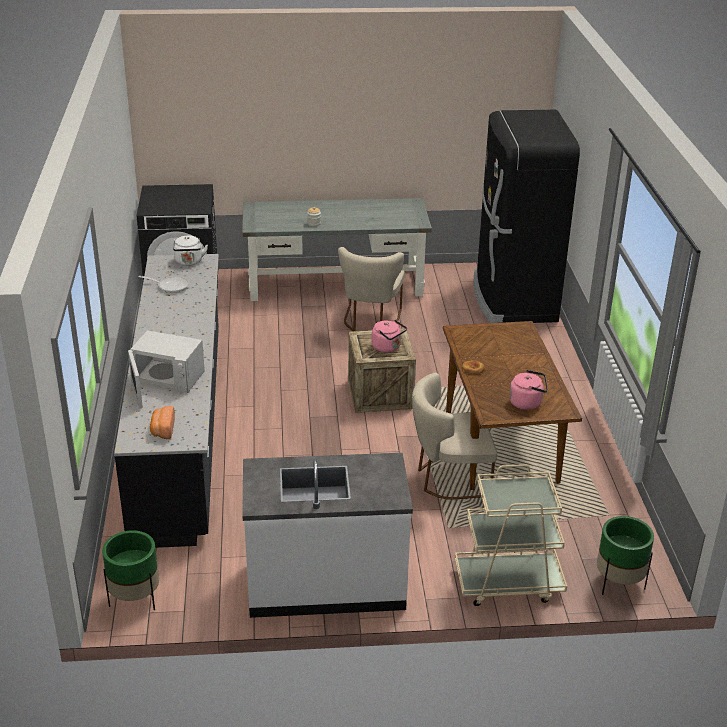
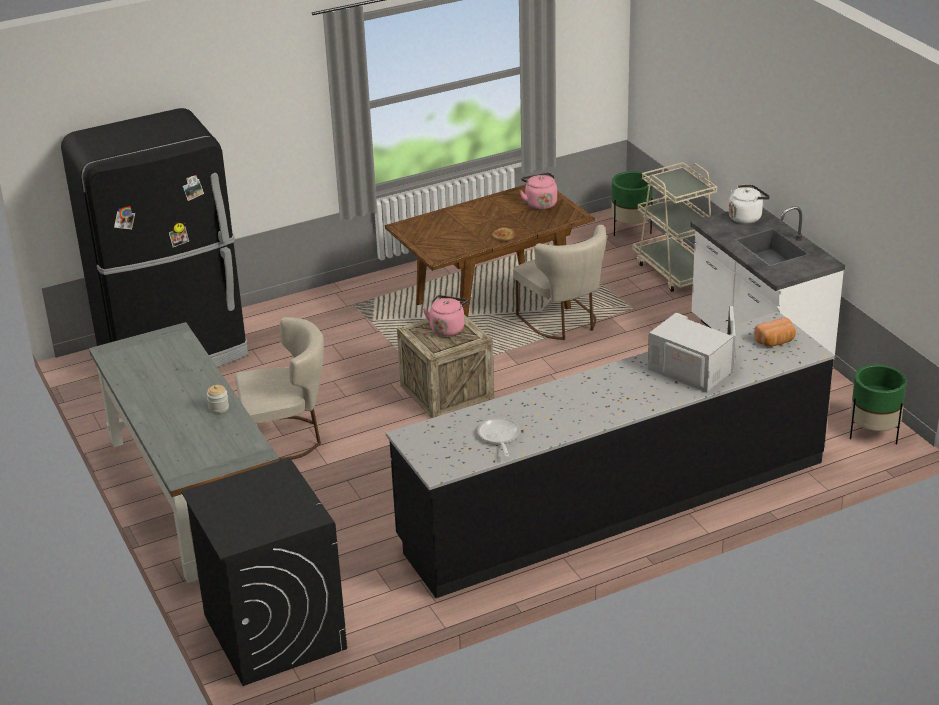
camera: 110 degrees left, 0 degrees up
(166, 378) = (693, 370): white microwave -> white microwave turned 45 degrees counterclockwise
(189, 262) = (426, 445): white kettle -> white kettle (746, 217)

